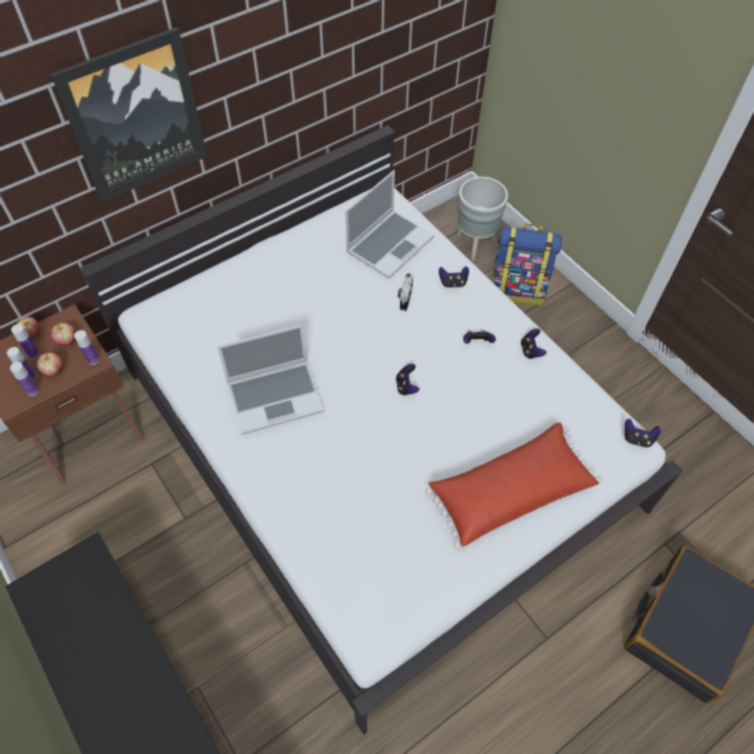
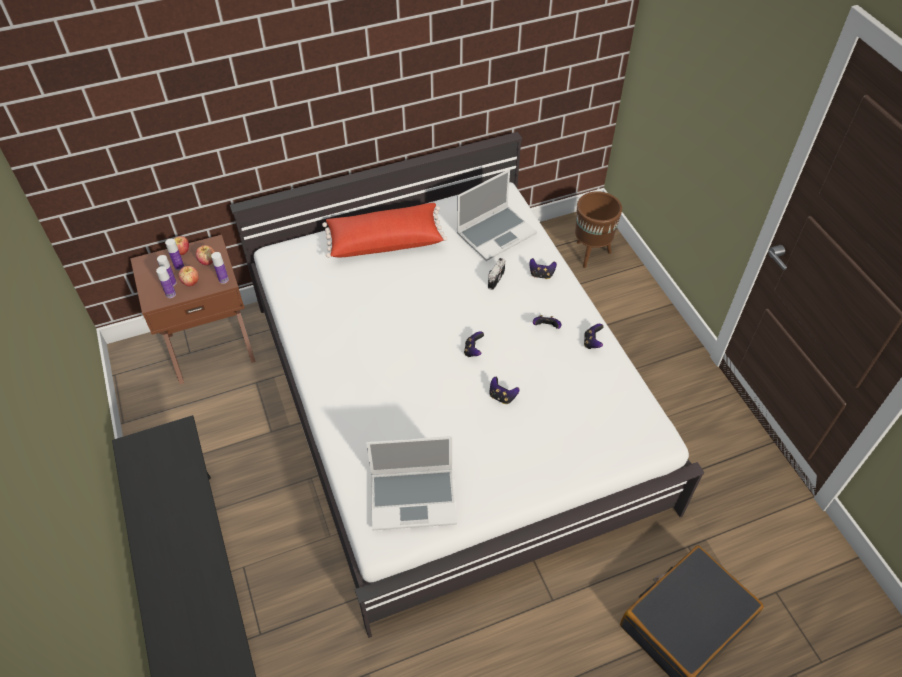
camera: 15 degrees right, 5 degrees down
(135, 117) = (293, 90): picture -> none
(276, 396) = (361, 337): laptop -> laptop (414, 498)
(475, 244) = (590, 253): grey planter -> brown planter
(509, 491) = (534, 452): red pillow -> red pillow (385, 240)
(518, 289) = (618, 299): backpack -> none
(637, 439) = (664, 434): game controller -> game controller (502, 396)

